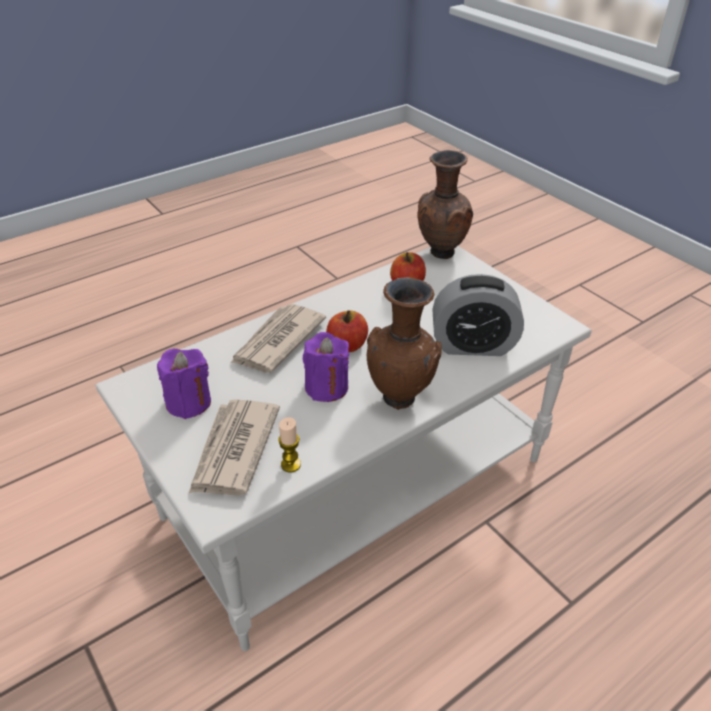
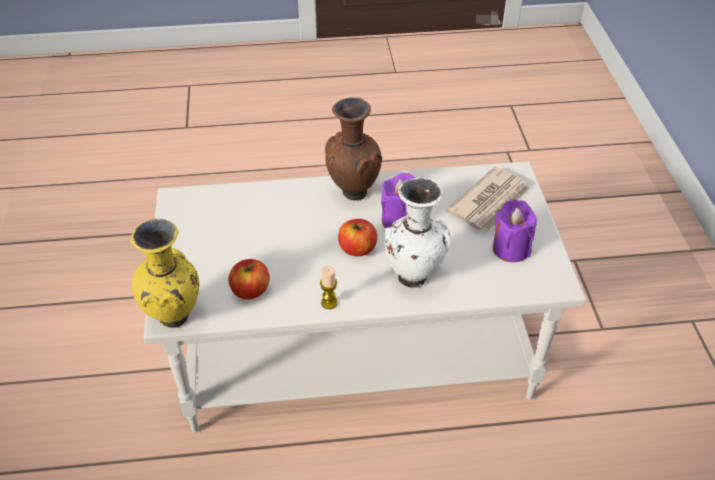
camera: 150 degrees left, 5 degrees up
(277, 341) = (413, 277): newspaper -> white vase
(291, 464) = (456, 180): candle -> candle (329, 303)
(440, 252) = (175, 319): brown vase -> yellow vase
(473, 345) = (261, 209): alarm clock -> none

